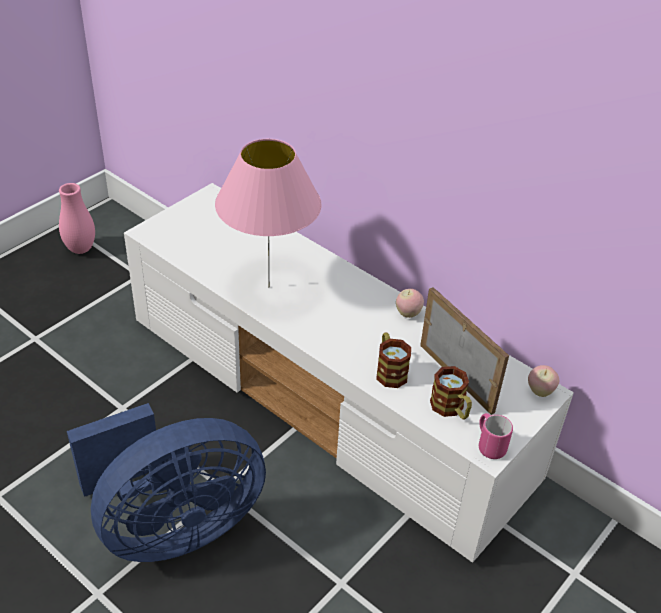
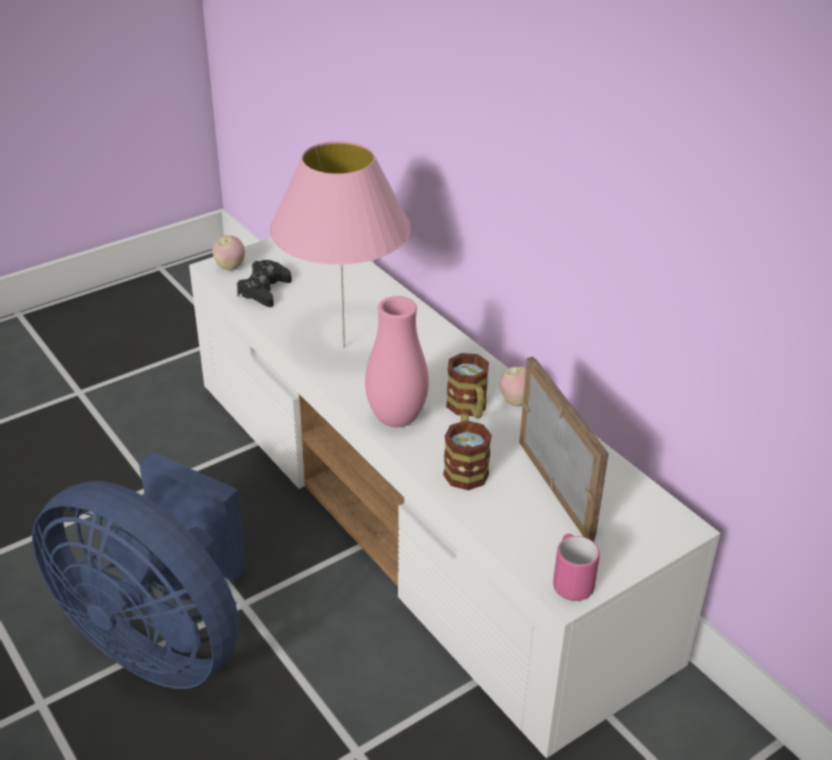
camera: 15 degrees right, 5 degrees down
(80, 249) = (170, 299): pink vase -> pink vase (396, 419)
(172, 527) = (162, 640): blue fan -> blue fan turned 45 degrees clockwise
(191, 247) = (264, 290): none -> black game controller
(451, 409) = (533, 527): mug -> mug (469, 409)
(540, 391) = (670, 524): apple -> apple (230, 267)

